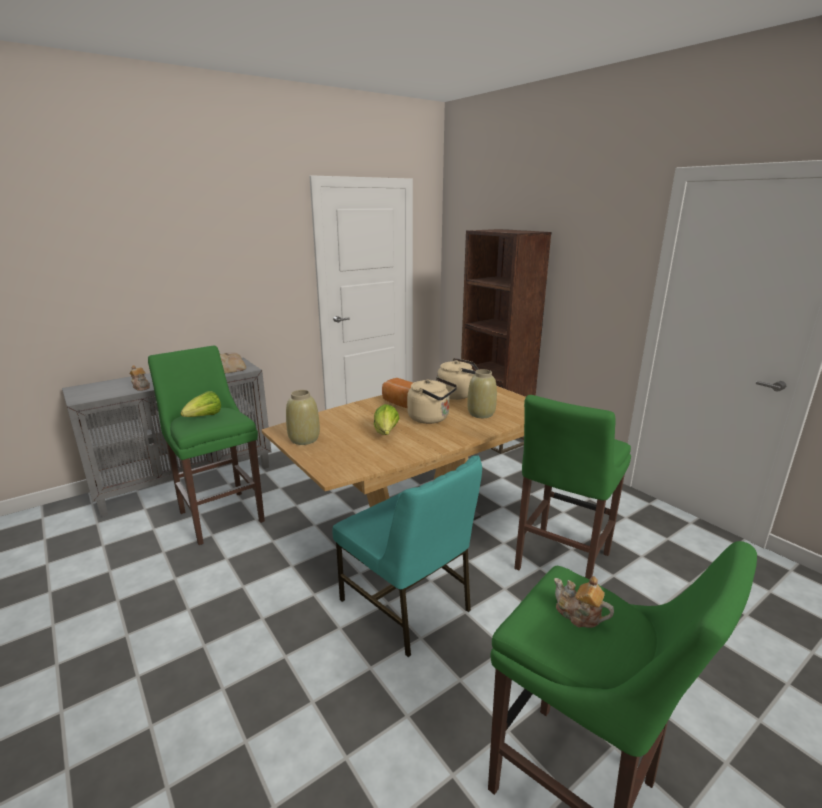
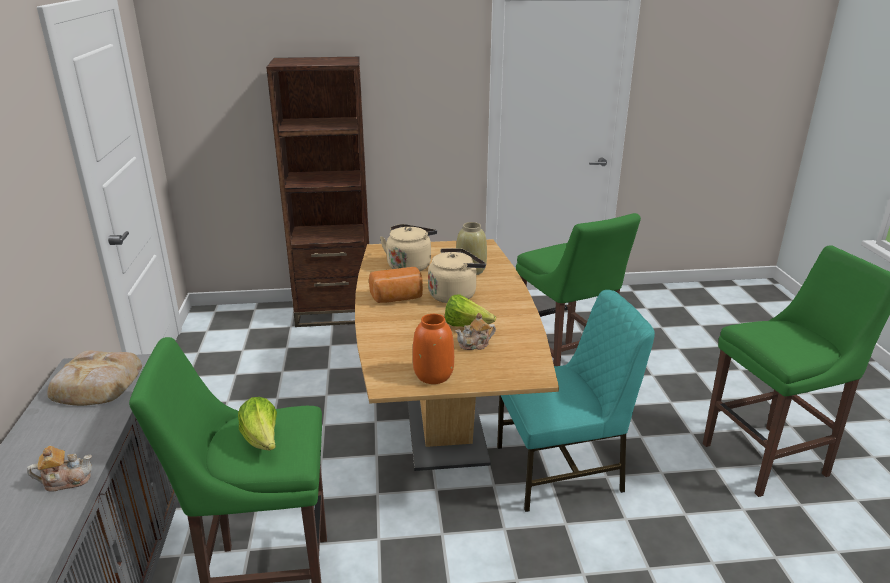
camera: 60 degrees left, 5 degrees up
(304, 439) = (433, 375): beige vase -> orange vase
(578, 615) = (785, 337): teapot -> teapot (475, 344)

